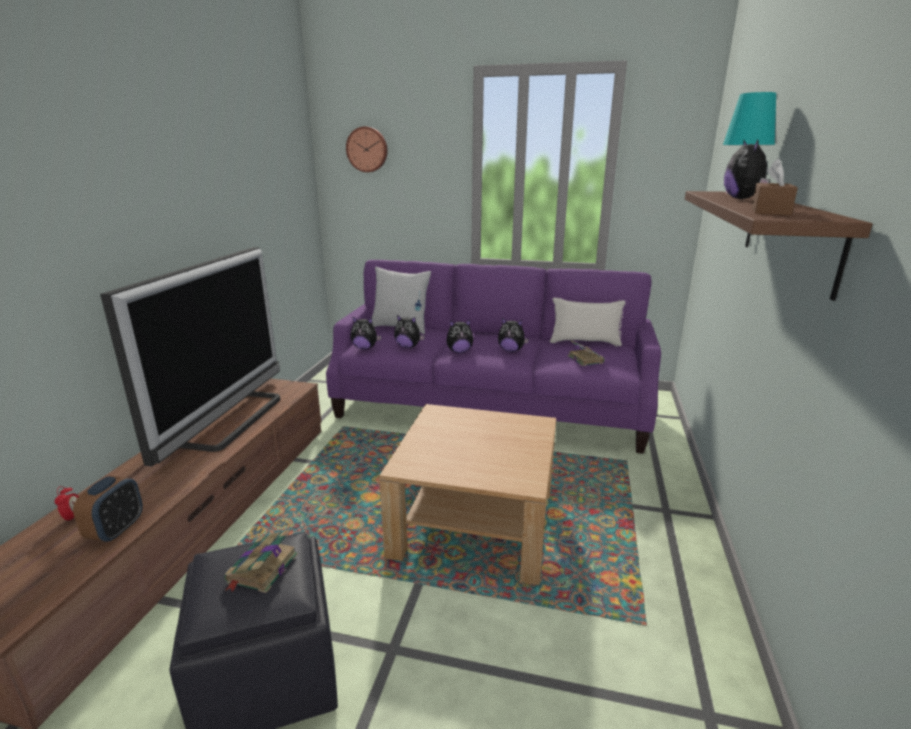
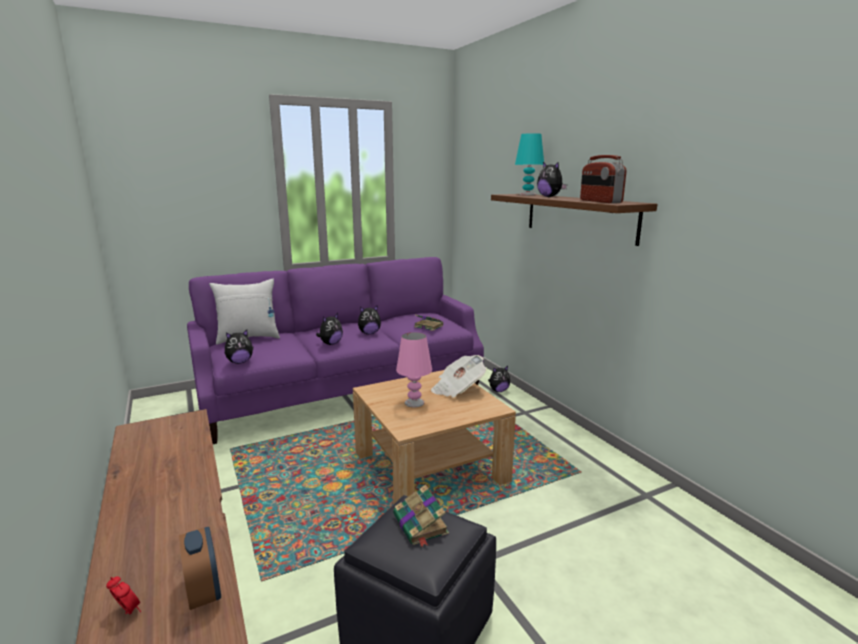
camera: 40 degrees left, 5 degrees down
(232, 419) = (164, 465): television -> none
(367, 149) = (161, 167): wall clock -> none
(408, 347) = (281, 351): plush toy -> plush toy (498, 391)
(454, 441) = (414, 402): none -> pink table lamp
(521, 444) = (457, 389): none -> newspaper
(585, 342) = (410, 316): white pillow -> none
(770, 211) = (599, 201): brown tissue box -> radio

